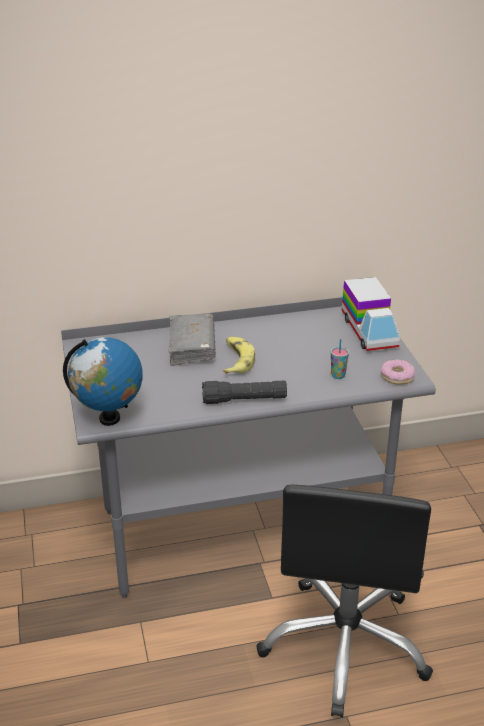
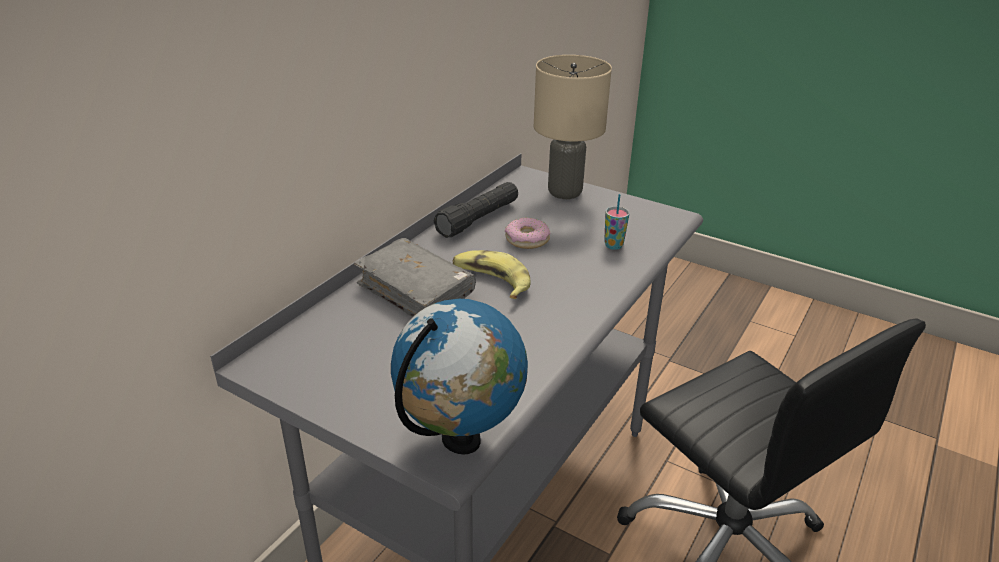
camera: 45 degrees left, 0 degrees up
(244, 400) = (575, 319): black flashlight -> black flashlight (478, 219)
(369, 331) = (564, 192): toy truck -> beige table lamp
(397, 377) = (661, 221): donut -> donut (527, 240)

